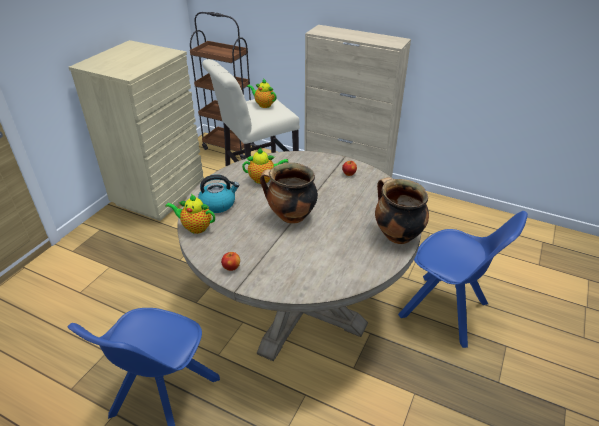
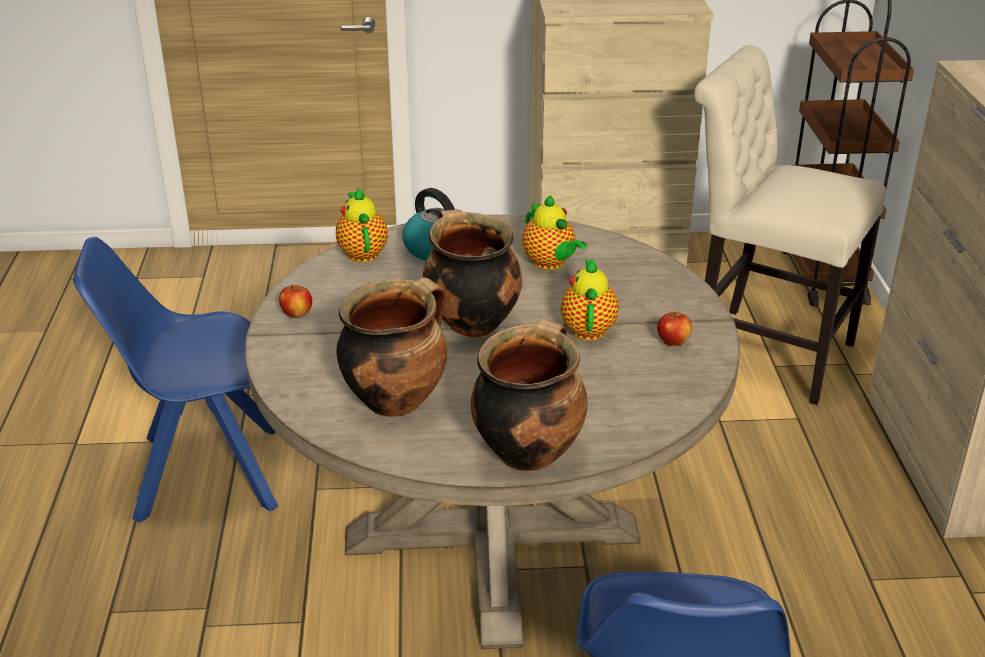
camera: 60 degrees right, 5 degrees down
(263, 105) = (815, 185): teapot -> teapot (588, 328)
(333, 259) = (396, 399): none -> cooking pot

